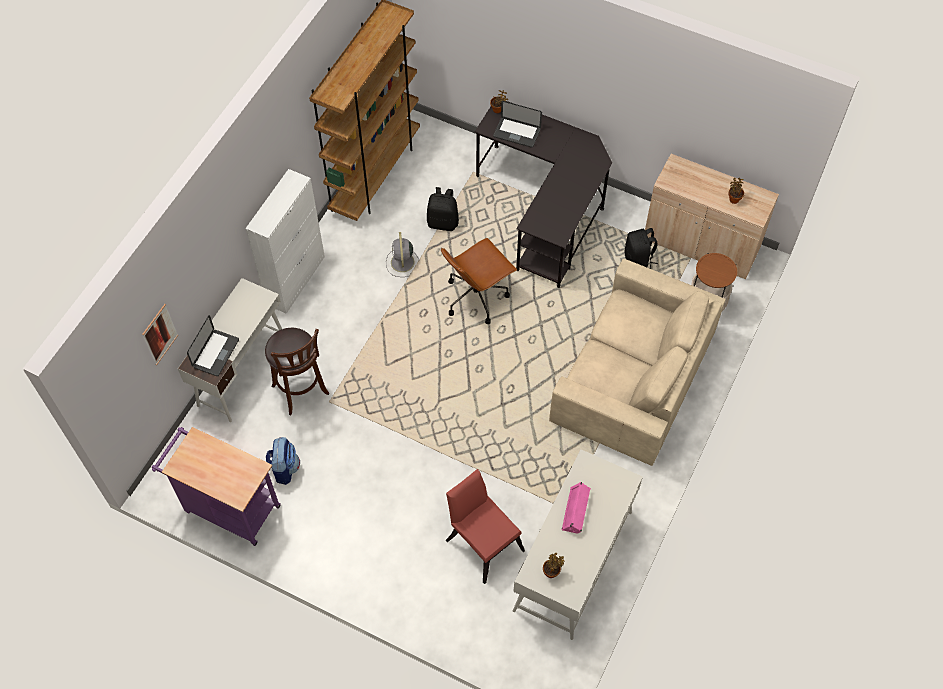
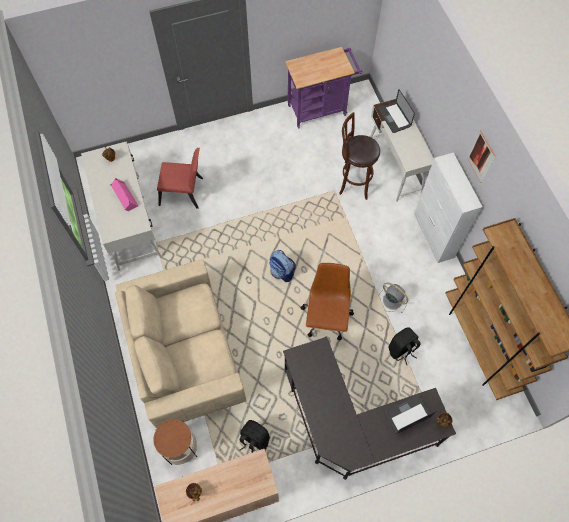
camera: 135 degrees right, 5 degrees up
(160, 334) = (411, 63): picture -> picture (481, 157)
(284, 468) = (316, 144): backpack -> backpack (282, 272)

